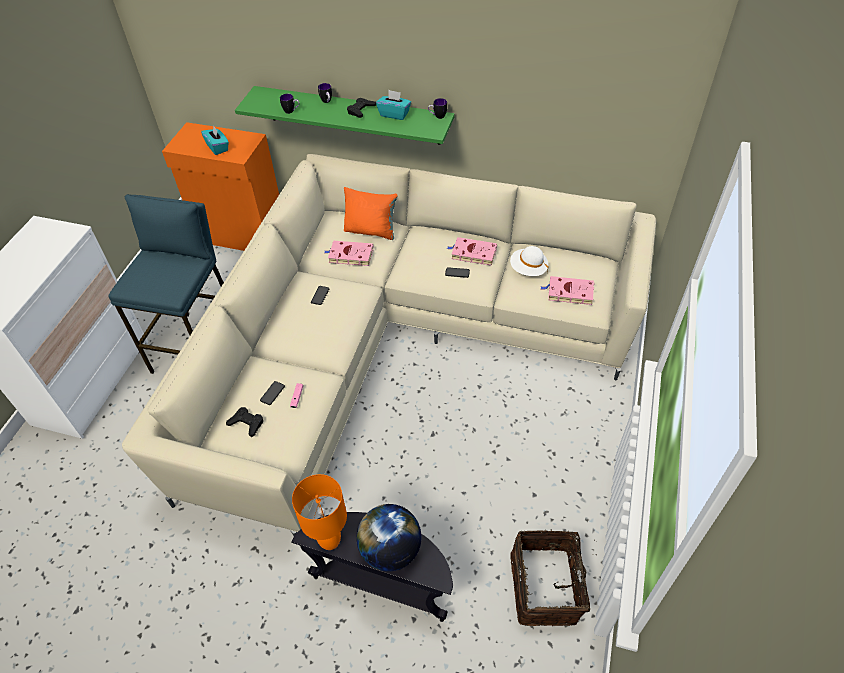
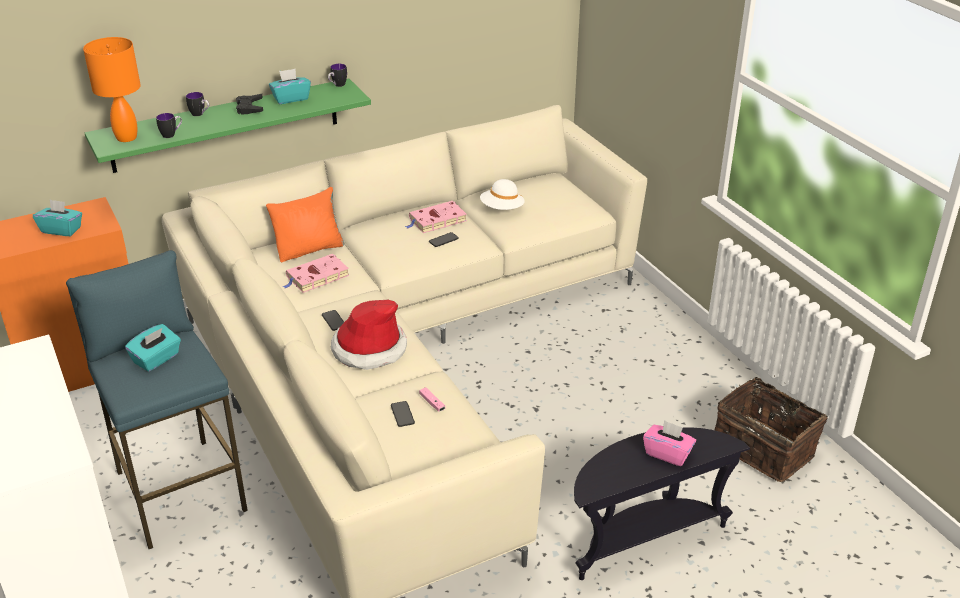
camera: 45 degrees left, 15 degrees down
(163, 269) = (156, 359): none -> turquoise tissue box
(247, 423) = (412, 450): black game controller -> none
(313, 330) = (369, 348): none -> hat
(330, 541) = (612, 481): orange table lamp -> orange table lamp (127, 137)
(390, 550) = (667, 453): globe -> pink tissue box
(568, 292) = (558, 208): pink book -> none

